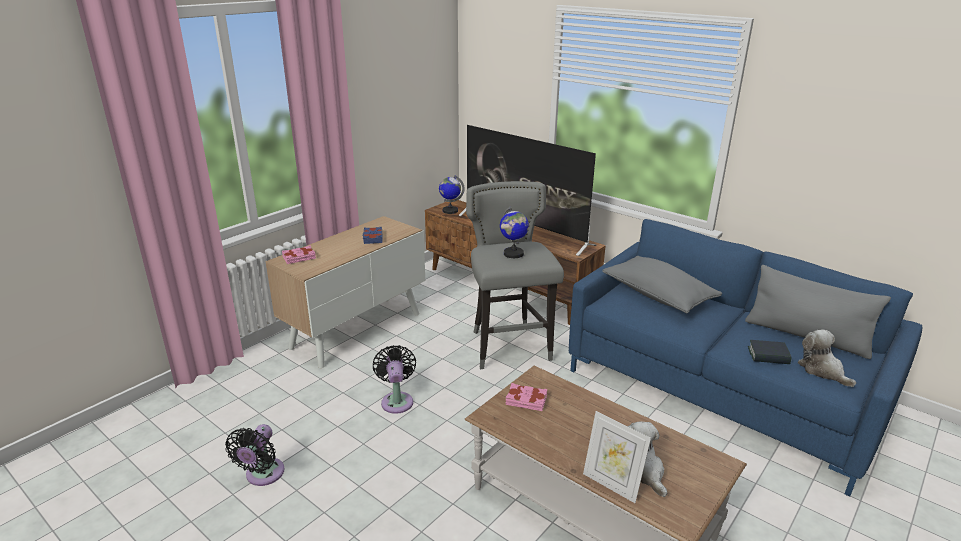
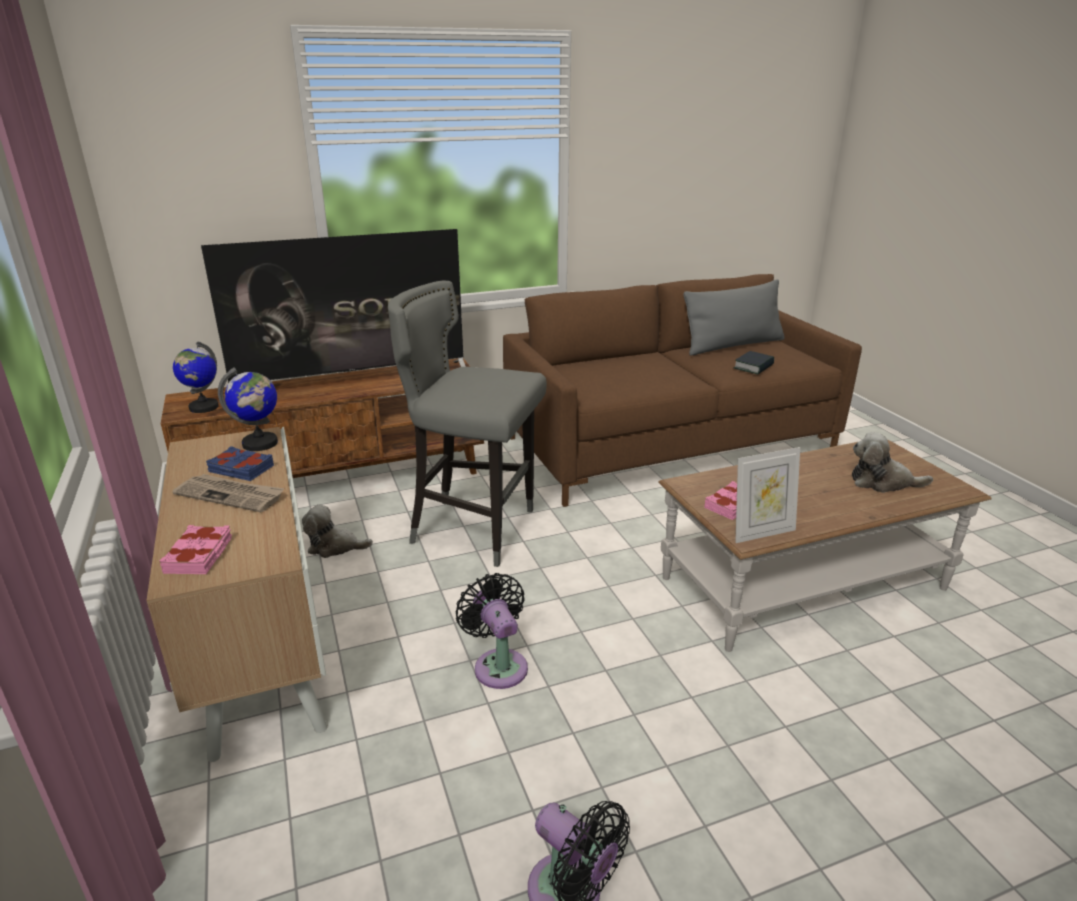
camera: 60 degrees left, 0 degrees up
(349, 245) = (231, 495): none -> newspaper
(397, 400) = (498, 665): black fan -> black fan turned 45 degrees clockwise
(513, 254) = (483, 383): globe -> globe (260, 443)
(611, 484) = (900, 504): picture frame -> picture frame (761, 532)
(658, 296) = (607, 370): grey pillow -> none
(719, 392) = (669, 445): blue sofa -> brown sofa
(822, 370) = (788, 358): plush toy -> plush toy (335, 546)

